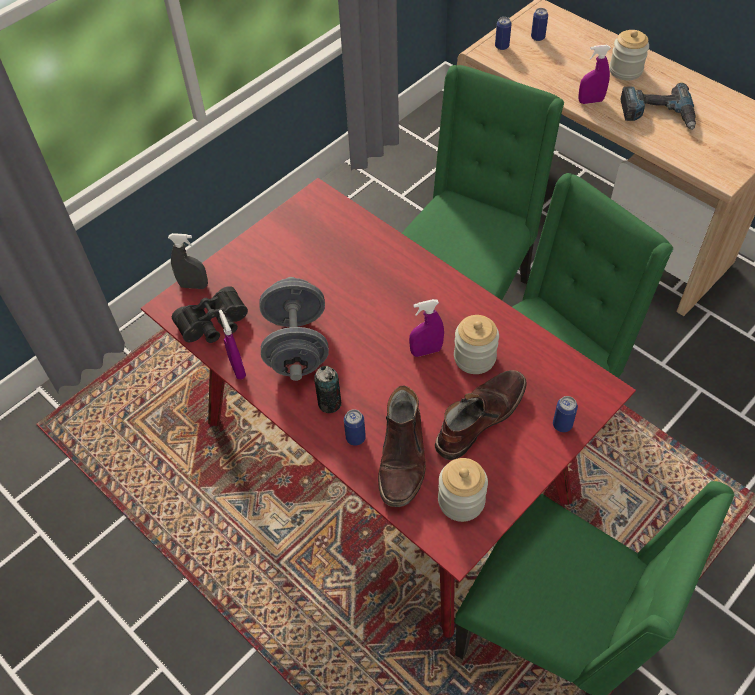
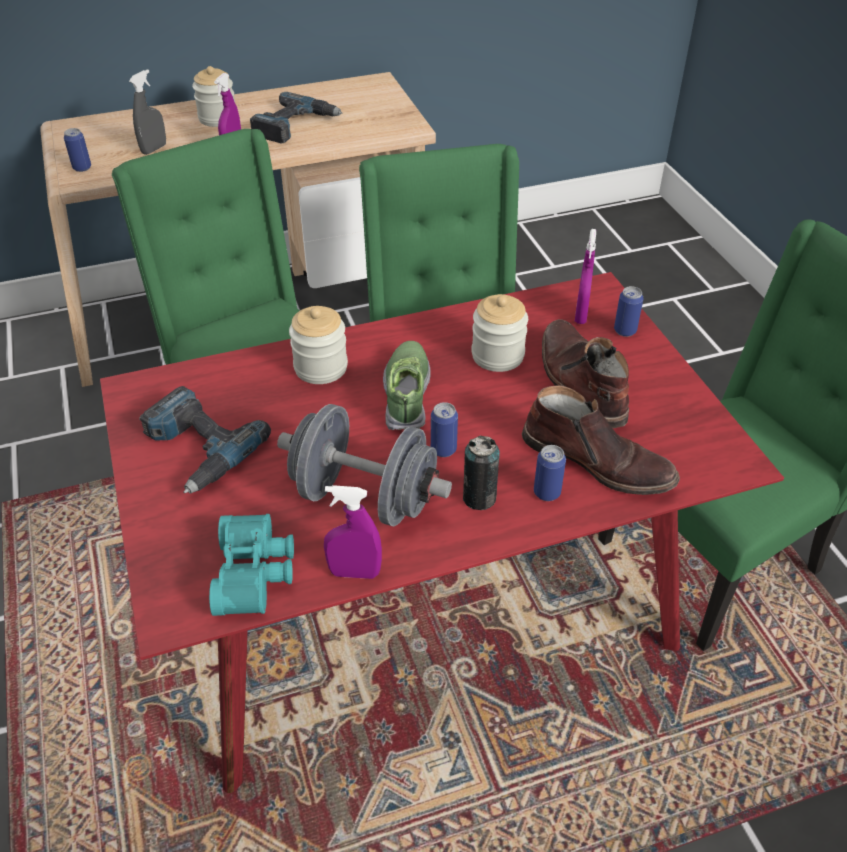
camera: 65 degrees left, 10 degrees down
(193, 285) = (159, 573): grey spray bottle -> grey spray bottle (154, 149)
(214, 325) = (257, 573): black binoculars -> turquoise binoculars
(289, 250) = (197, 448): none -> power drill
(400, 325) = (407, 394): none -> shoe
(426, 351) = (461, 388): purple spray bottle -> purple spray bottle (581, 315)
(461, 501) = (682, 437): jar -> jar (321, 367)
(537, 37) = (102, 143): can -> can (443, 449)

